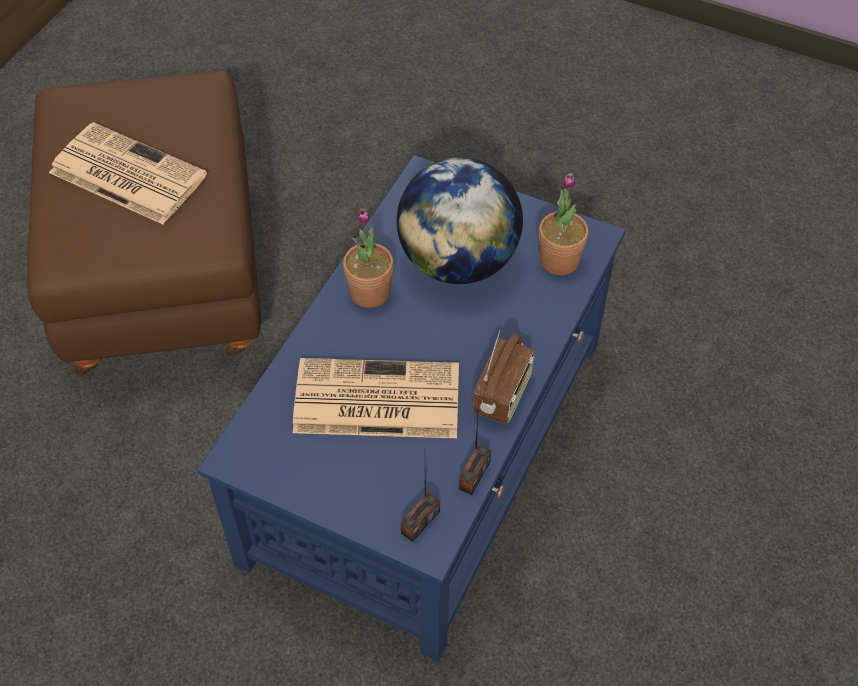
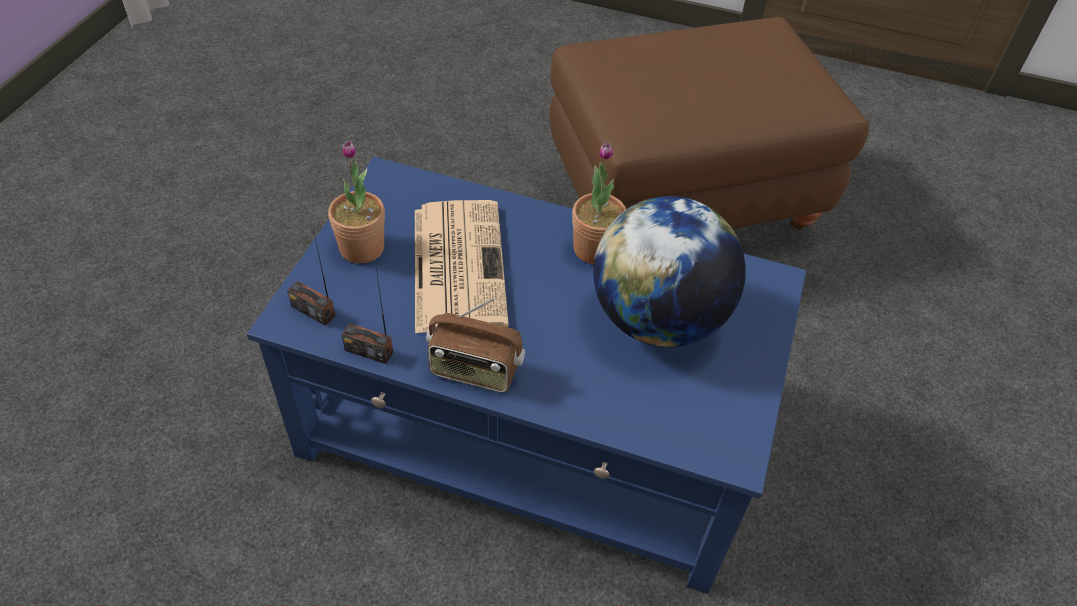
camera: 80 degrees right, 5 degrees down
(125, 174) = (692, 69): newspaper -> none
(559, 260) = (686, 418): potted plant -> potted plant (362, 248)

